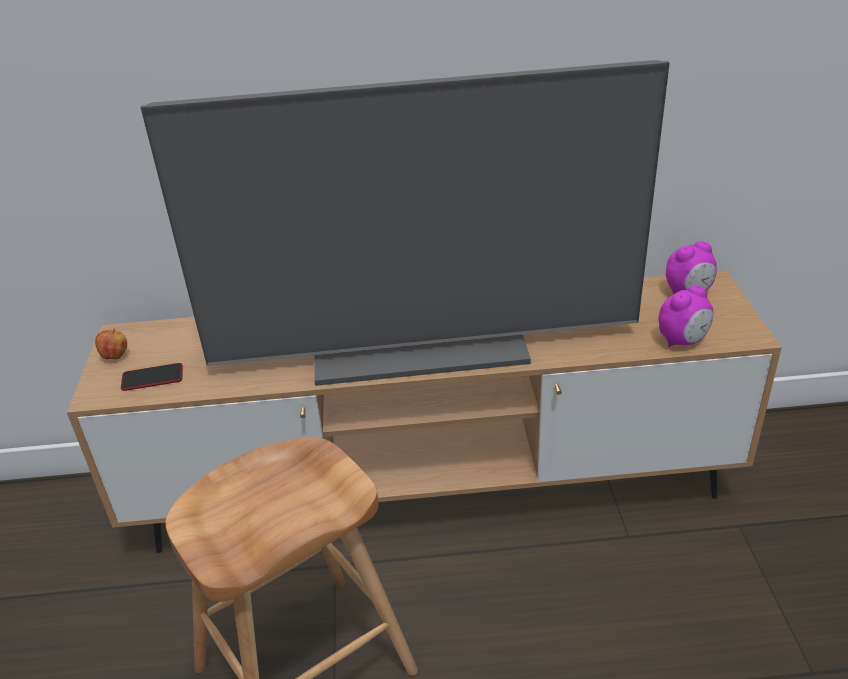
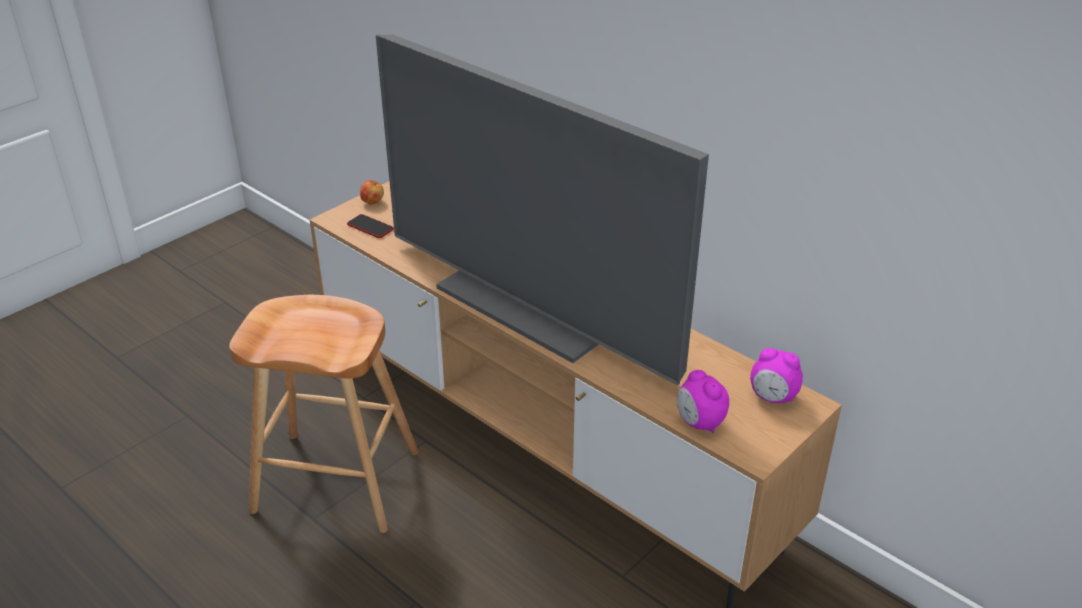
camera: 45 degrees right, 0 degrees up
(682, 341) = (699, 423): alarm clock -> alarm clock turned 45 degrees clockwise

